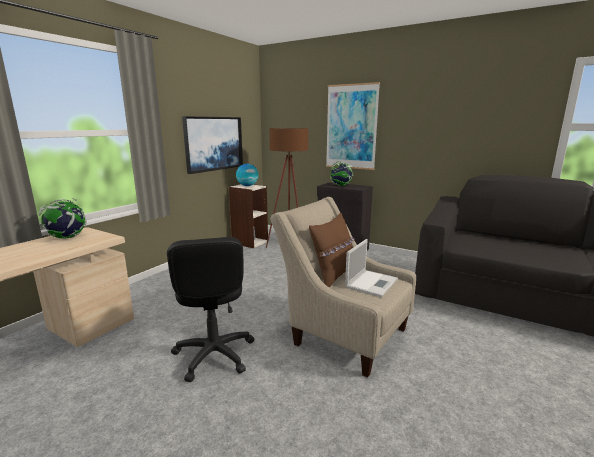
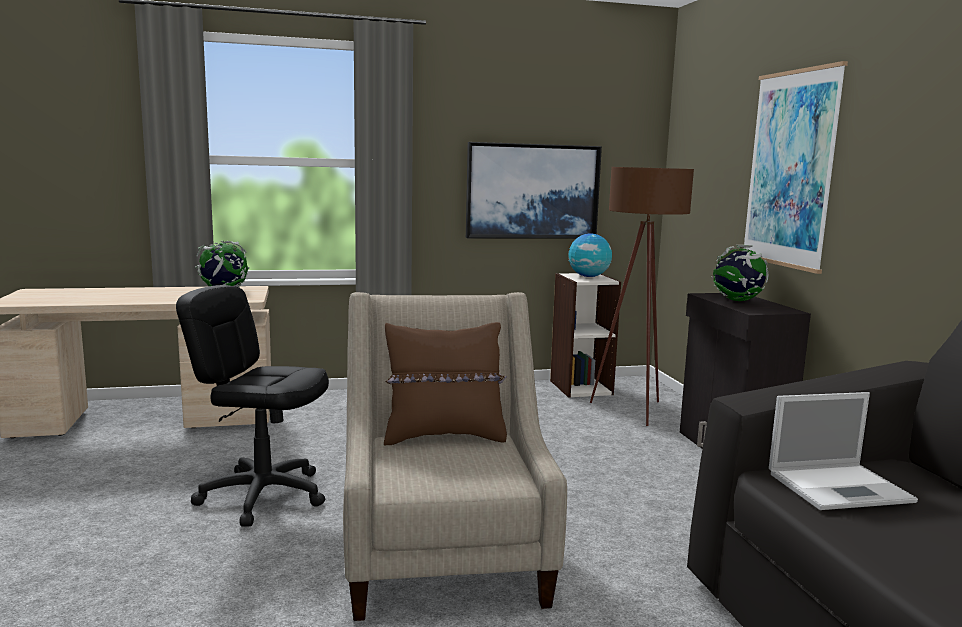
camera: 45 degrees right, 5 degrees down
(214, 354) = (263, 495): black office chair -> black office chair turned 75 degrees clockwise
(372, 283) = (468, 465): laptop -> laptop (841, 487)

